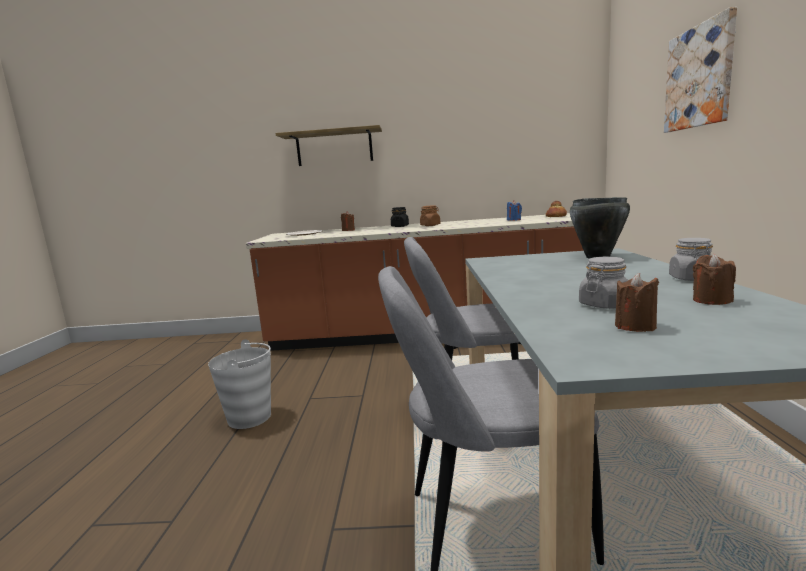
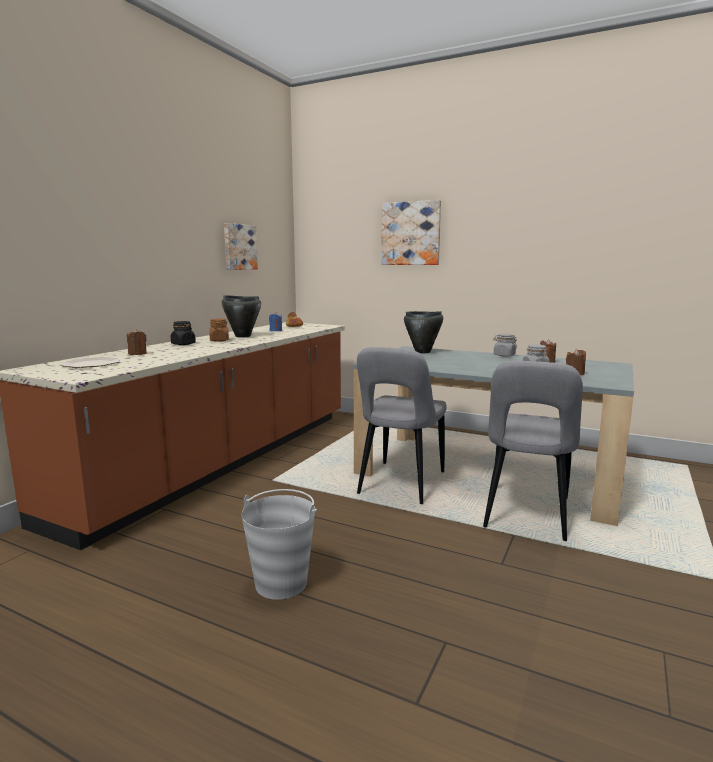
camera: 65 degrees left, 0 degrees up
(334, 148) = (83, 240): shelf -> none
(462, 223) = (242, 336): none -> black cooking pot
(504, 135) = (239, 247): none -> picture

